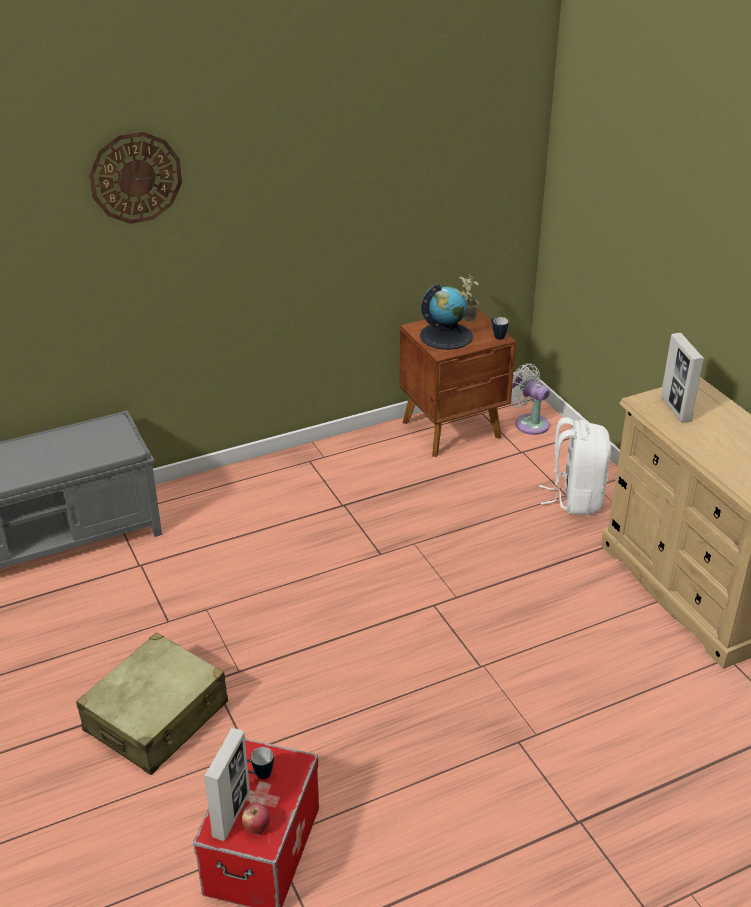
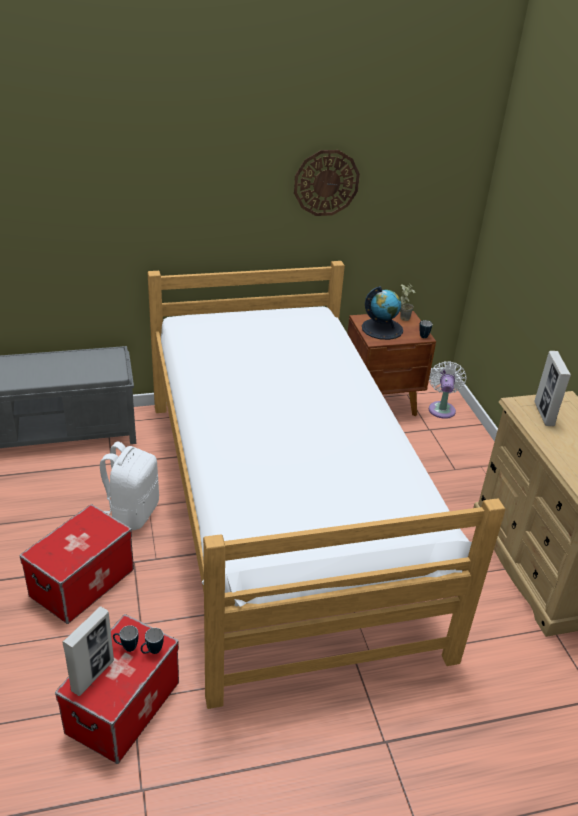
camera: 10 degrees right, 0 degrees up
(135, 177) = (147, 166): wall clock -> wall clock (326, 183)
(157, 717) = (82, 582): beige suitcase -> storage box
(256, 827) = (108, 690): apple -> none
(291, 773) = (152, 651): none -> mug
(376, 587) = (282, 513): none -> bed
(529, 423) = (442, 408): white fan -> white fan turned 45 degrees clockwise
(575, 498) = (461, 473): white backpack -> white backpack (132, 513)

